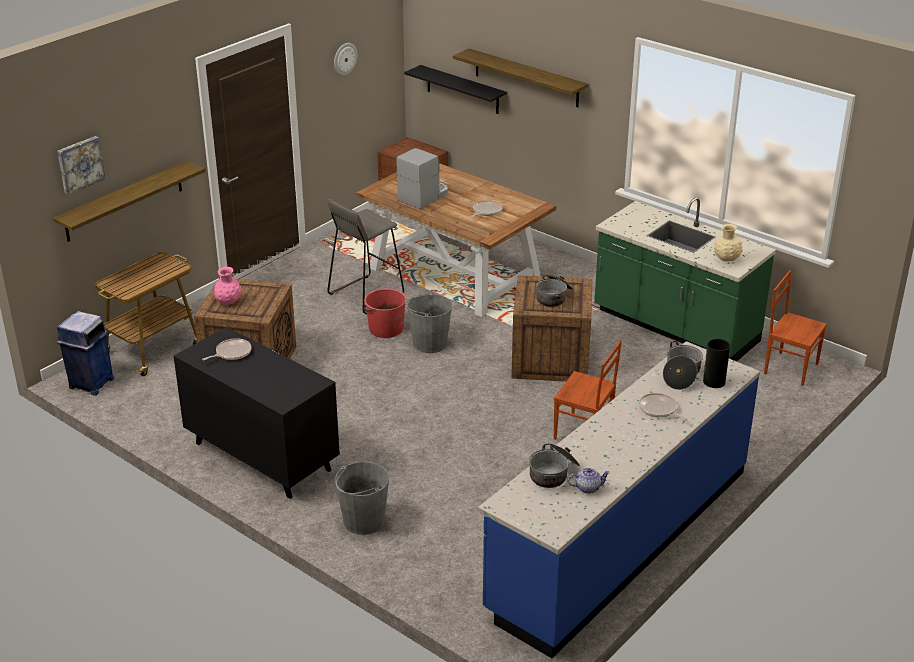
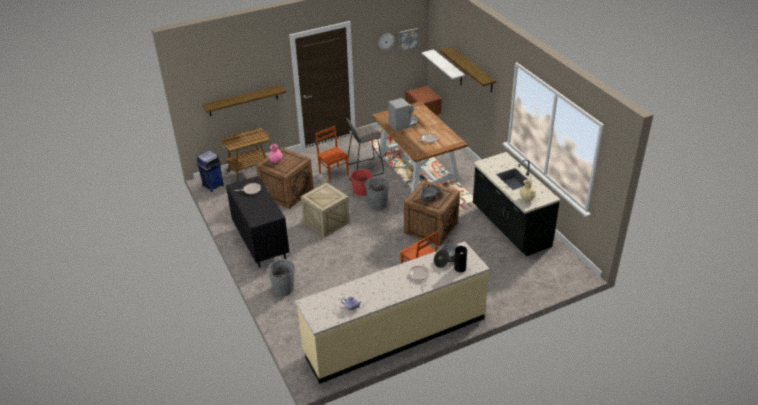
camera: 25 degrees right, 5 degrees up
(80, 164) = (218, 80): picture -> picture (407, 39)
(361, 394) = (326, 222): none -> crate
(462, 90) = (448, 68): black shelf -> white shelf
(553, 473) = (341, 294): cooking pot -> none
(619, 539) = (394, 334): blue counter -> beige counter
(675, 328) = (510, 227): green counter -> black counter
(790, 368) = (556, 267): brown chair -> brown chair (334, 173)

